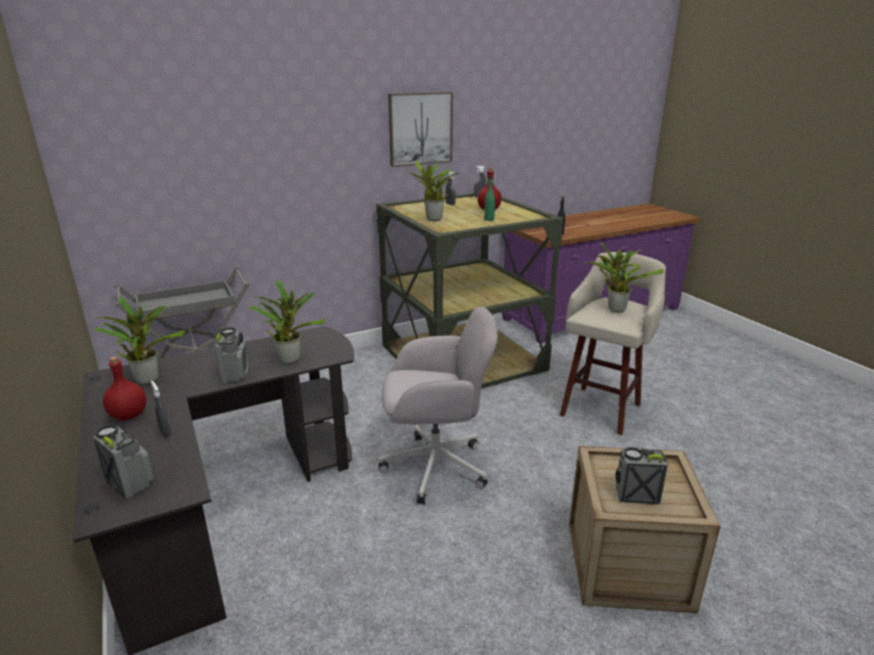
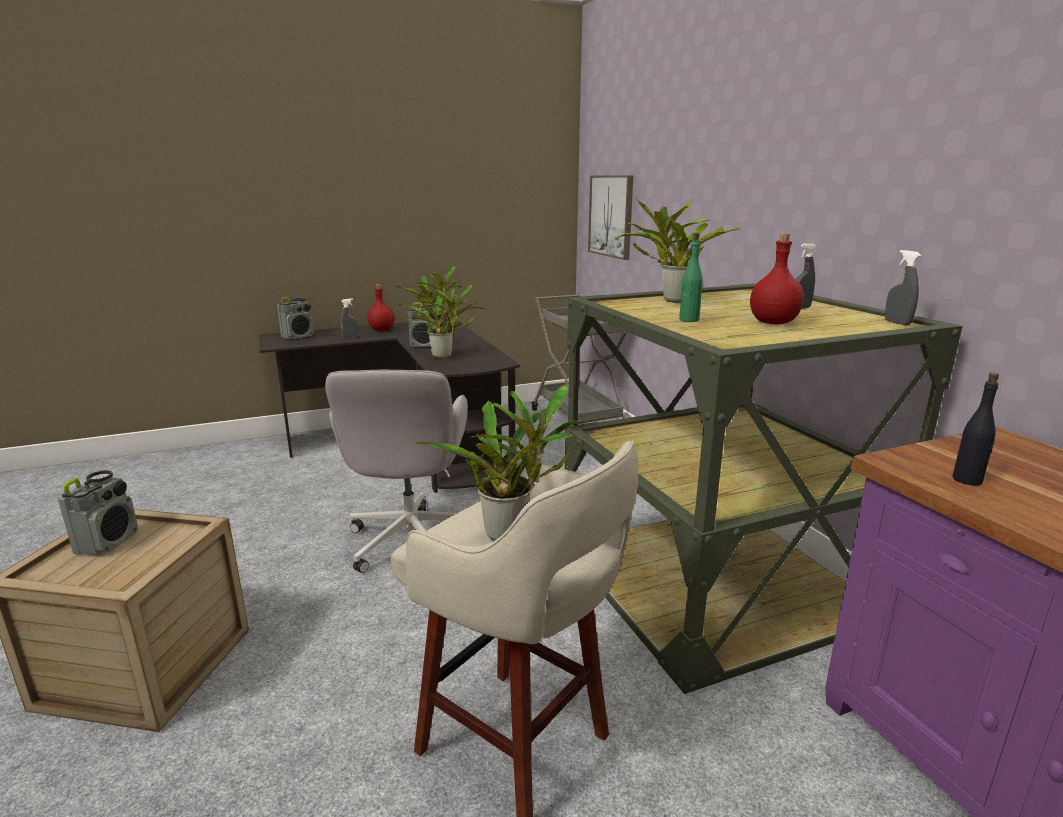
camera: 95 degrees right, 5 degrees down
(420, 129) = (853, 164): picture -> picture (611, 216)

